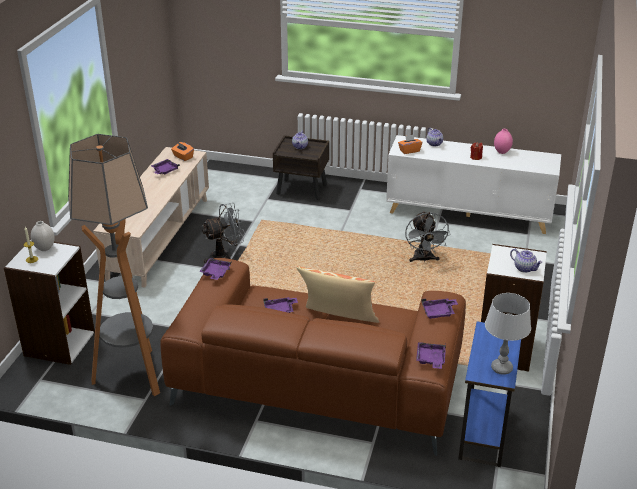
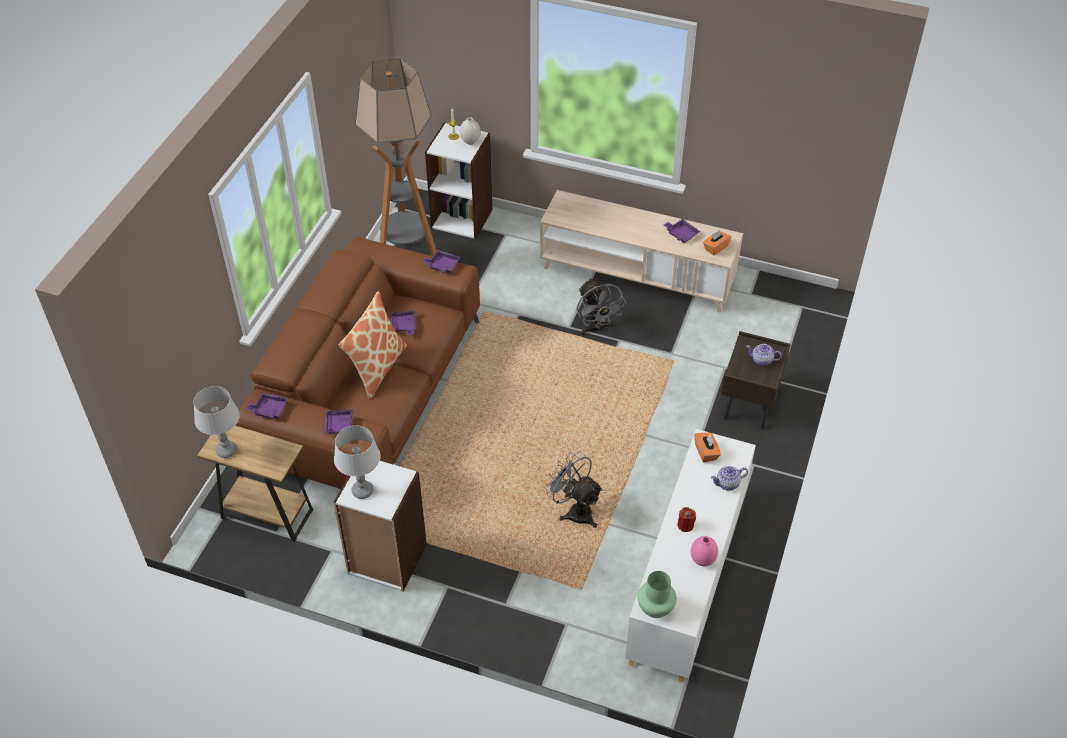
camera: 95 degrees right, 15 degrees up
(423, 259) = (575, 511): grey fan -> grey fan turned 45 degrees clockwise
(484, 433) = (267, 514): blue side table -> brown side table
(525, 268) = (363, 491): teapot -> grey table lamp
(548, 167) = (654, 608): none -> green vase

